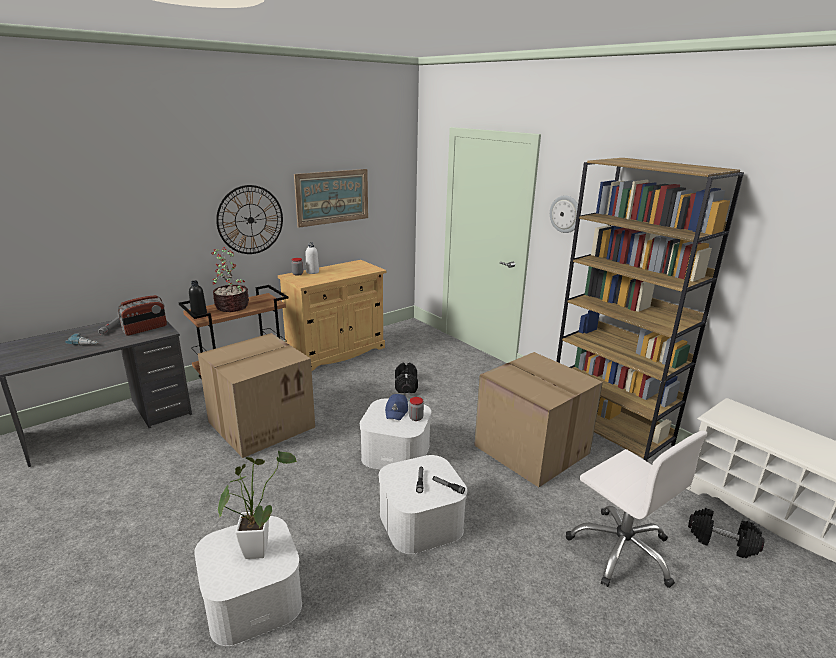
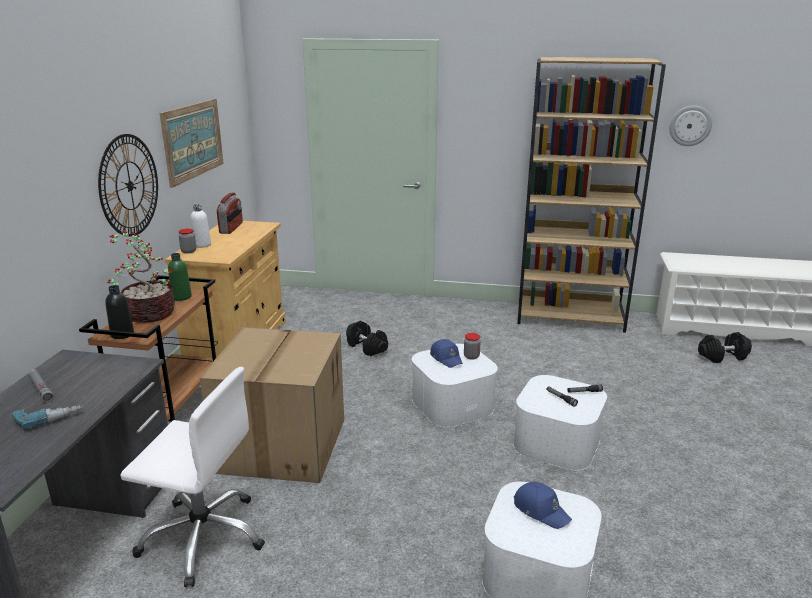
camera: 40 degrees left, 0 degrees up
(145, 329) = (101, 372): radio -> radio (231, 228)
(257, 546) = (541, 510): potted plant -> blue cap
(263, 302) = (181, 297): none -> green bottle
(529, 449) = (543, 353): cardboard box -> none
(565, 214) = (480, 120): wall clock -> wall clock (690, 125)
(621, 550) = (689, 389): white office chair -> white office chair (204, 536)

